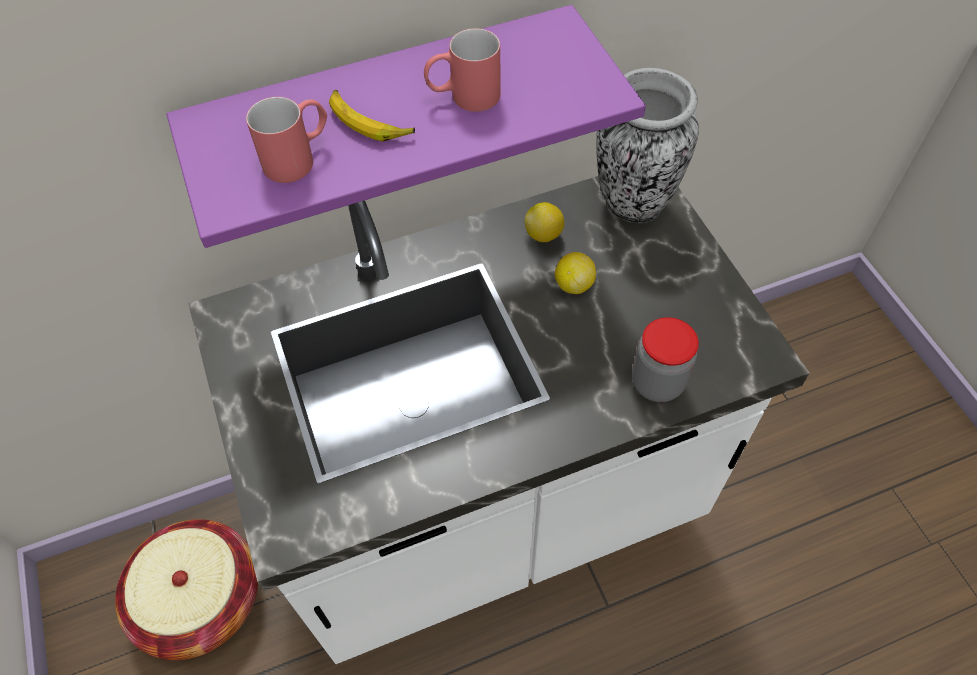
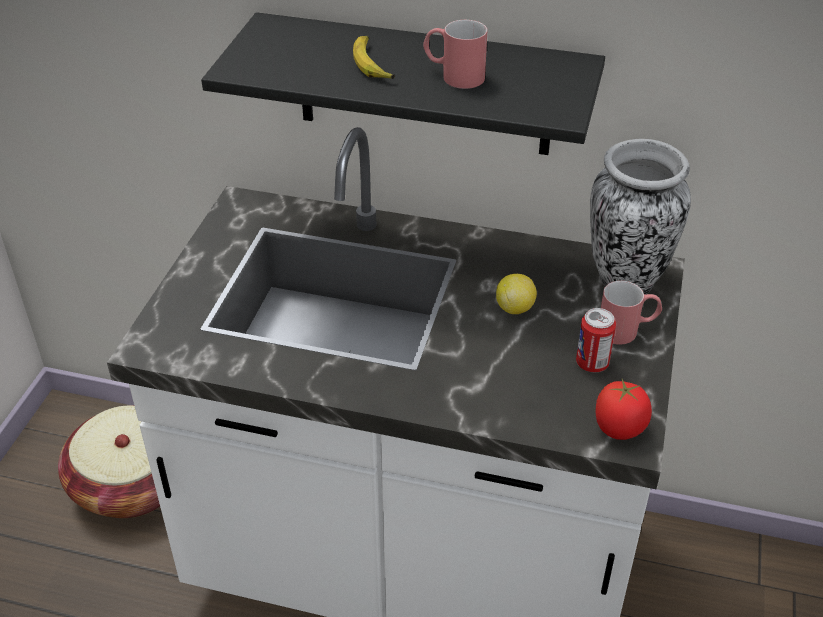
camera: 35 degrees right, 15 degrees down
(299, 157) = (306, 64): red mug -> red mug (627, 330)
(386, 109) = (424, 85): purple shelf -> black shelf
(544, 235) = (526, 265): lemon -> none
(657, 382) = (514, 405): jar -> none
(678, 303) = (592, 363): none -> can
(750, 352) = (619, 428): none -> tomato

